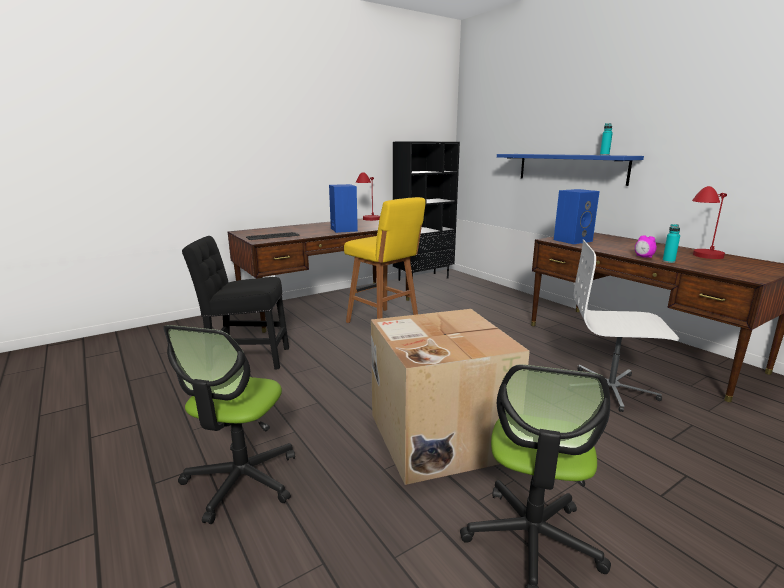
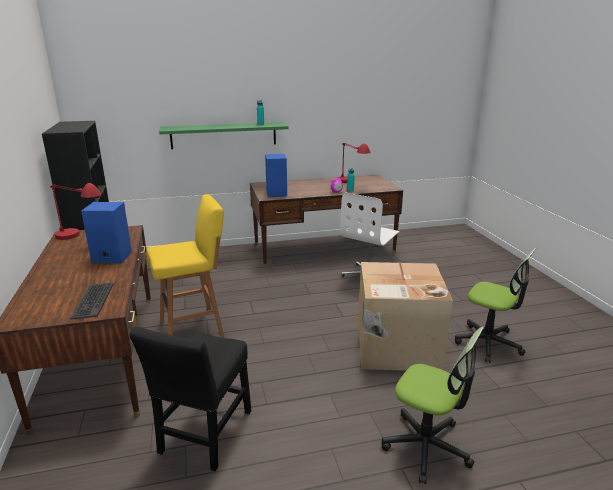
camera: 70 degrees left, 5 degrees up
(570, 168) = (224, 135): blue shelf -> green shelf

